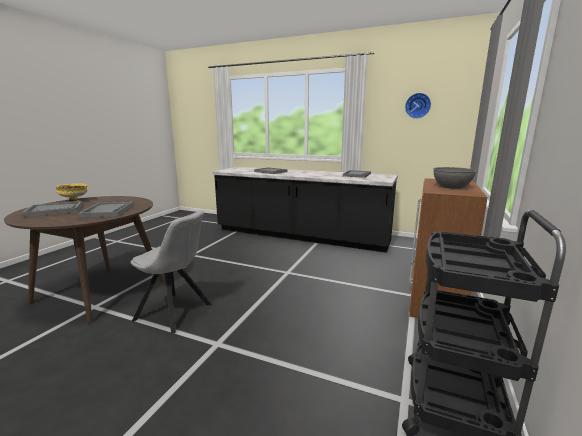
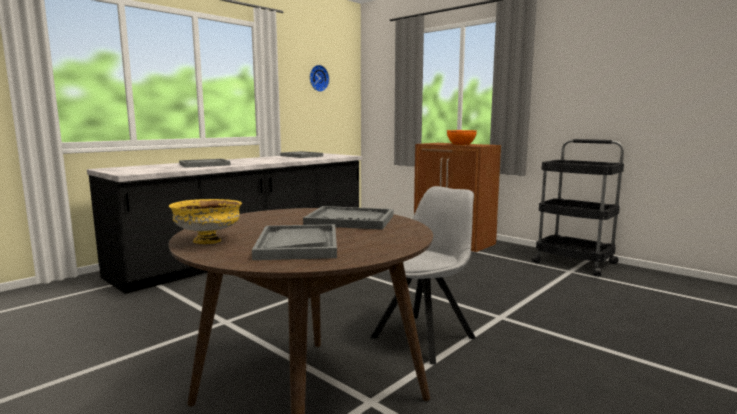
camera: 70 degrees left, 5 degrees down
(451, 186) = (461, 144): grey bowl -> orange bowl

